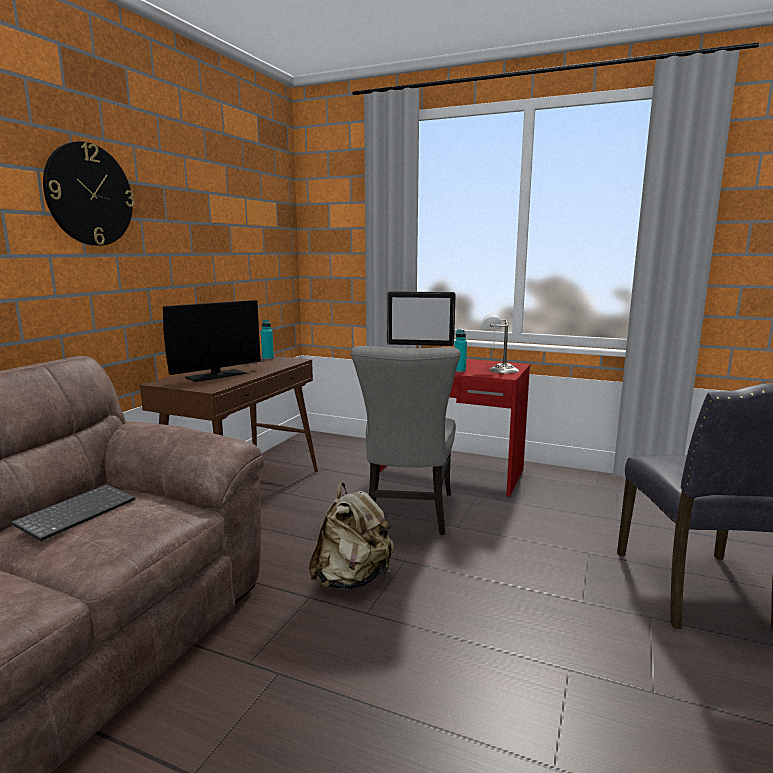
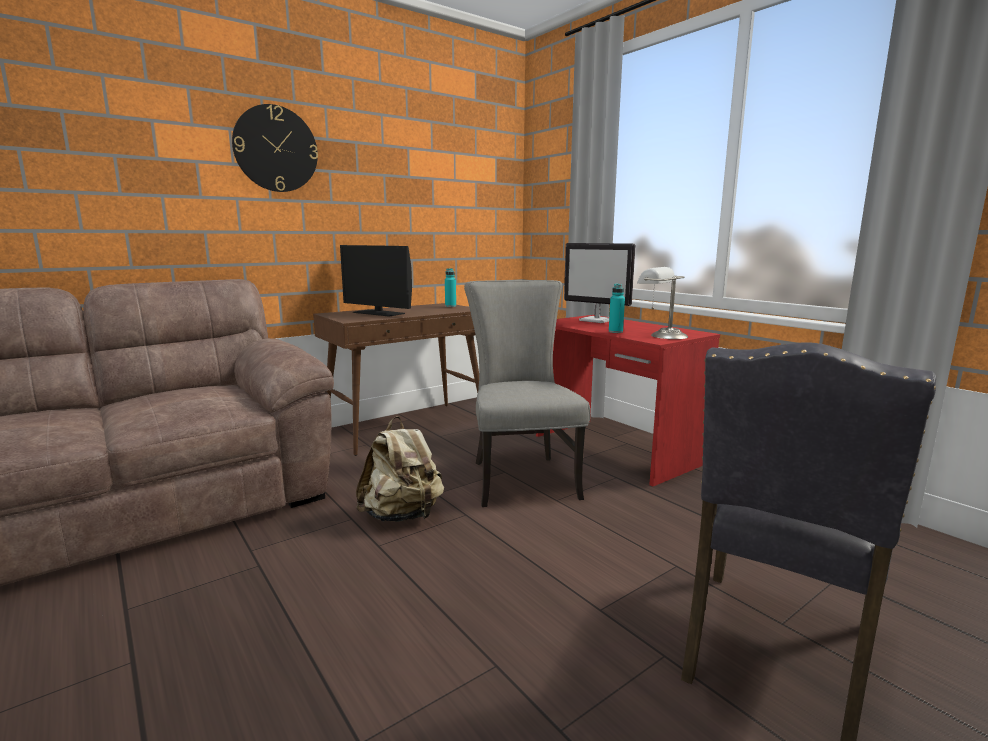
camera: 30 degrees right, 0 degrees up
(77, 512) = (174, 394): keyboard -> none
(216, 375) = (378, 313): monitor -> monitor turned 45 degrees clockwise
(407, 514) = (521, 476): grey chair -> grey chair turned 135 degrees clockwise

